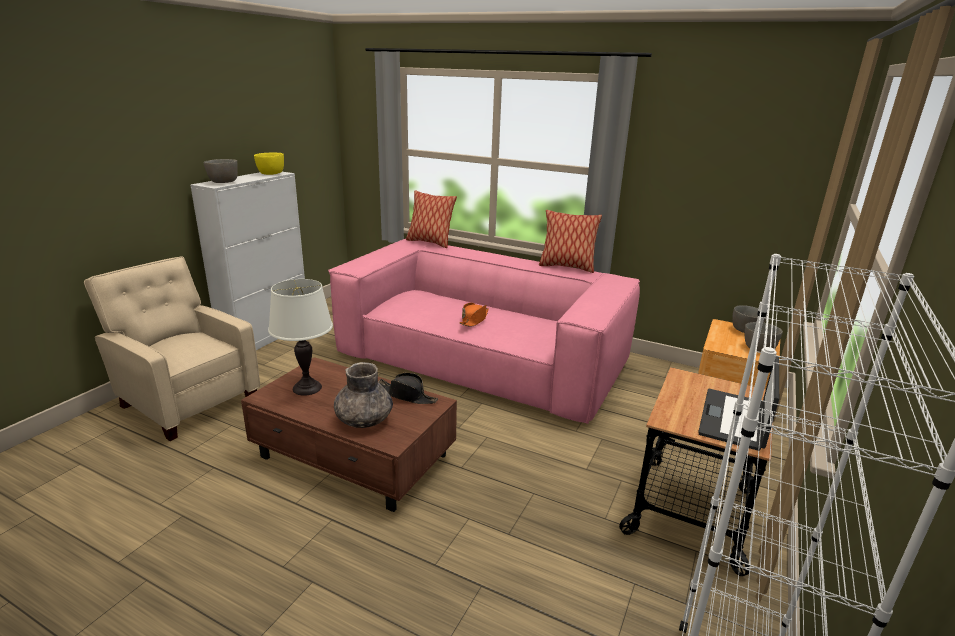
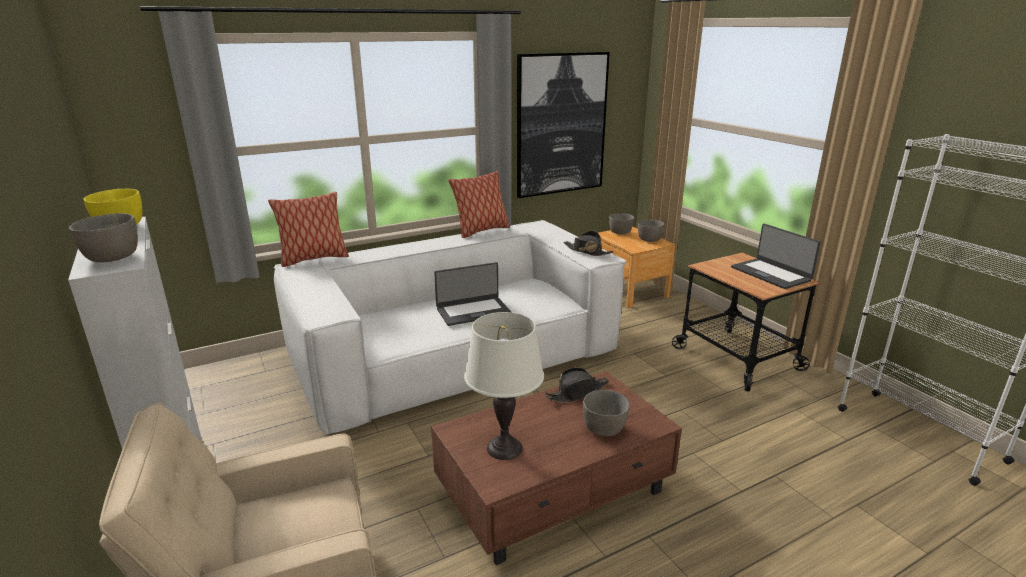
camera: 55 degrees left, 0 degrees up
(364, 420) = (604, 429): grey vase -> grey bowl
(474, 319) = (473, 311): orange hat -> laptop
(482, 359) = (455, 356): pink sofa -> white sofa
(592, 310) = (587, 251): none -> black hat
(701, 184) = (561, 125): none -> picture

